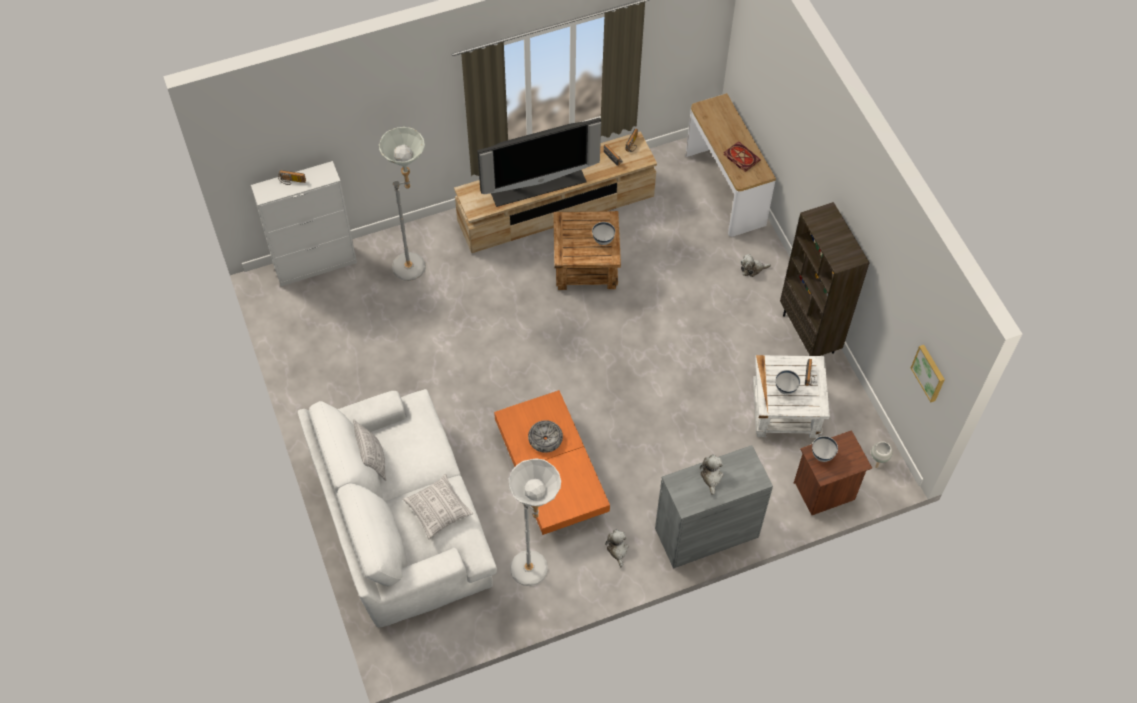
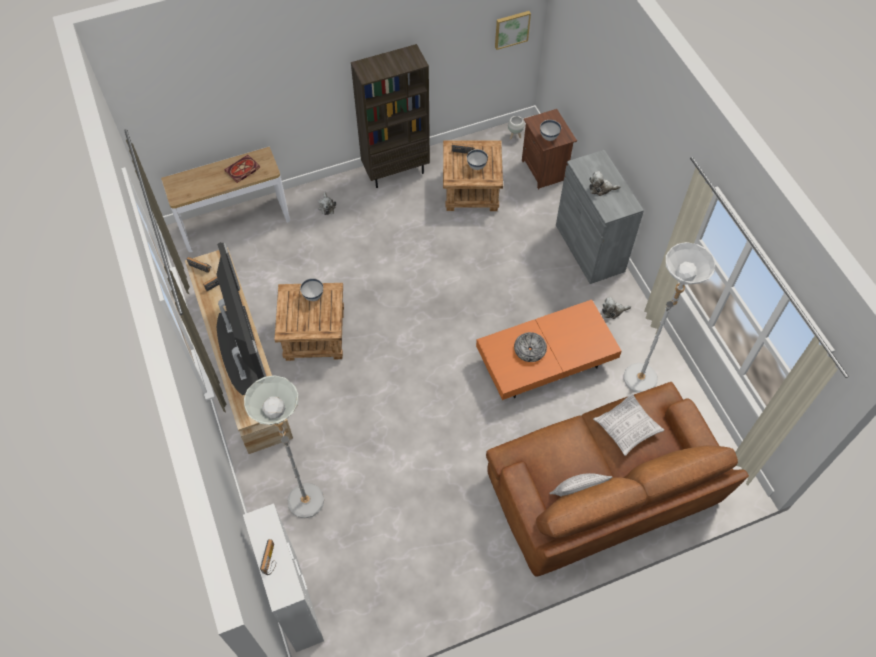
camera: 90 degrees left, 0 degrees up
(401, 518) = (603, 490): white sofa -> brown sofa
(784, 410) = (470, 191): white side table -> brown side table

